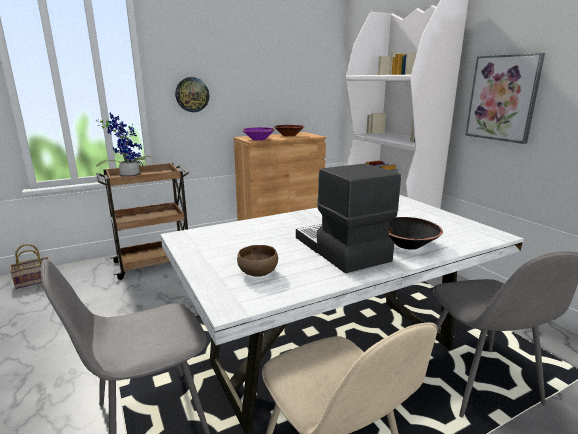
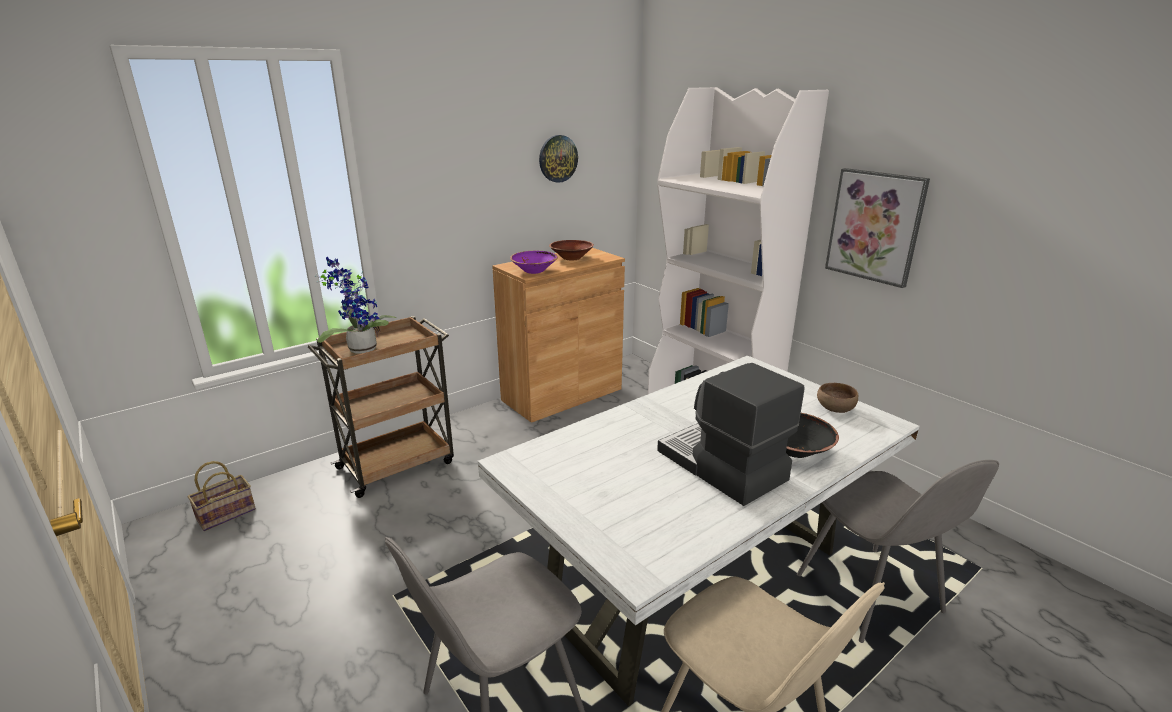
camera: 10 degrees left, 5 degrees up
(192, 94) = (432, 210): wall clock -> wall clock (558, 158)
(257, 273) = (641, 517): brown bowl -> brown bowl (834, 409)

